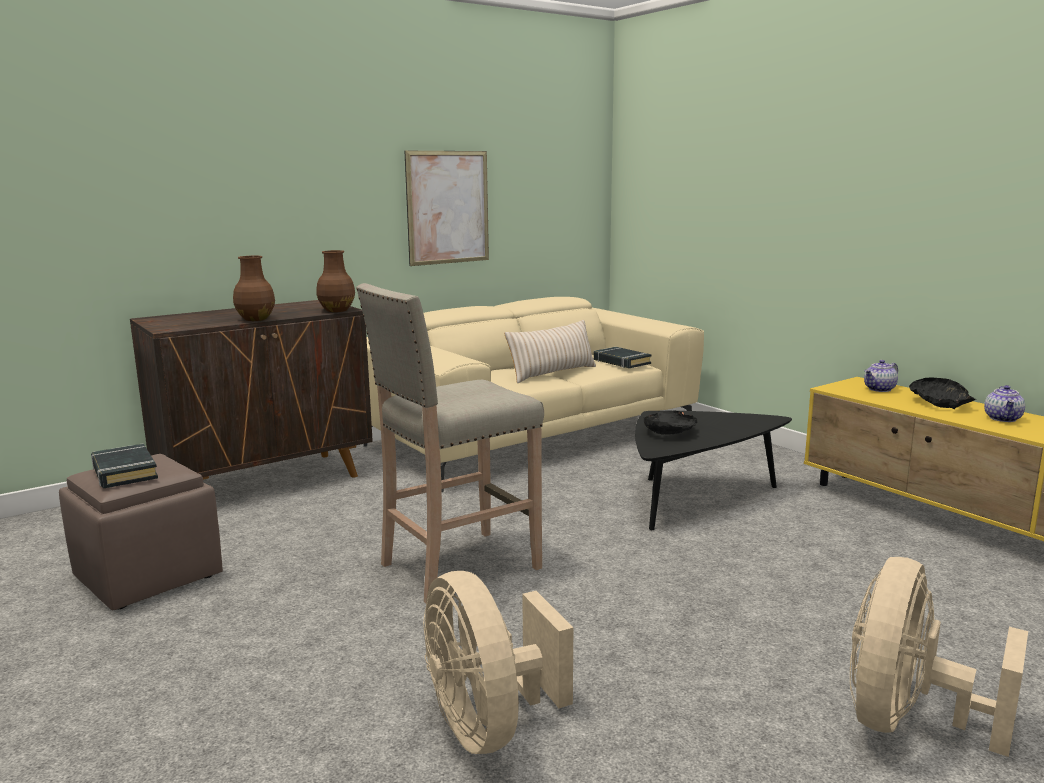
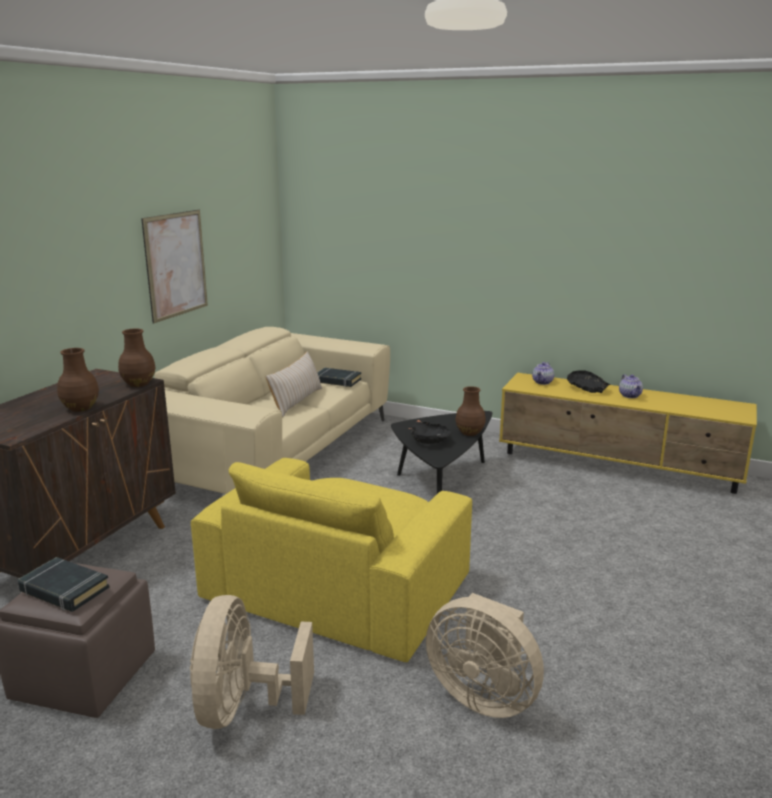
camera: 30 degrees left, 5 degrees up
(456, 567) = (338, 586): beige stool -> yellow armchair
(732, 433) = (470, 433): none -> brown vase
(908, 721) = (685, 606): beige fan -> beige fan (243, 708)

